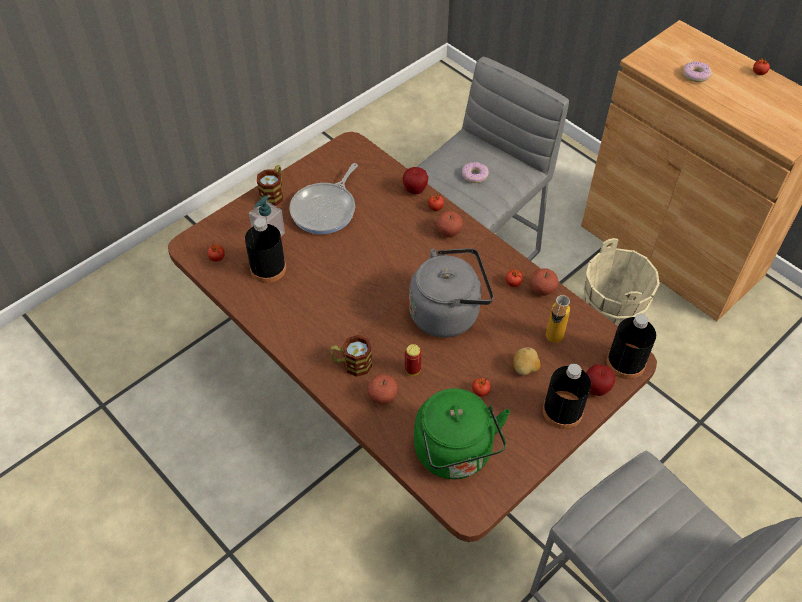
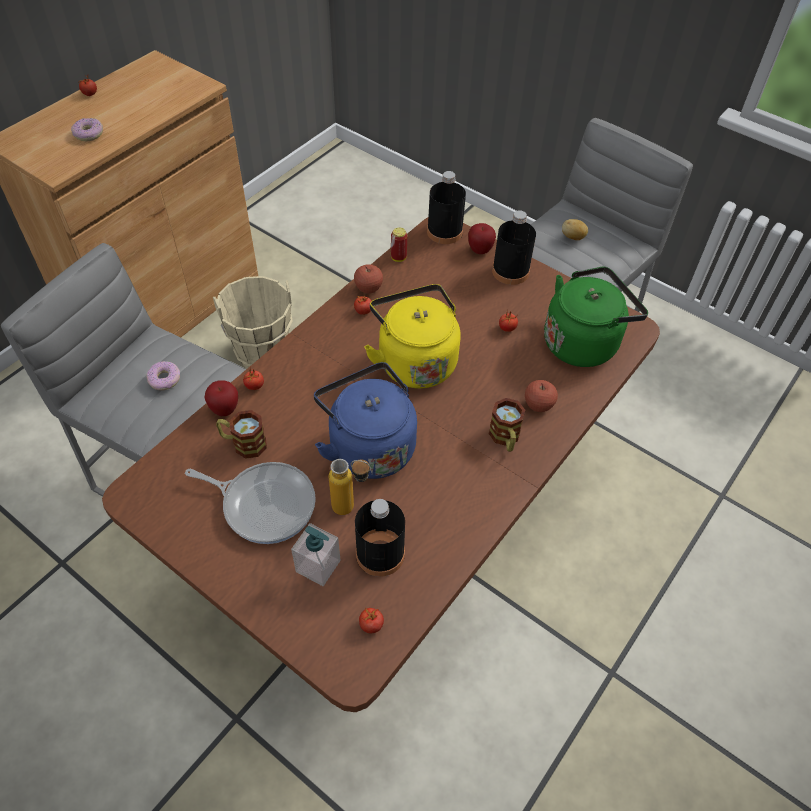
camera: 100 degrees left, 0 degrees up
(274, 193) = (236, 576): mug -> mug (243, 443)
(363, 272) = (368, 445): none -> blue kettle
(412, 369) = (497, 384): can -> can (398, 258)
(448, 232) = (294, 370): apple -> none
(448, 313) = (414, 361): grey kettle -> yellow kettle
(525, 368) = (470, 298): potato -> potato (573, 237)
(552, 342) = (434, 280): bottle -> bottle (352, 508)

